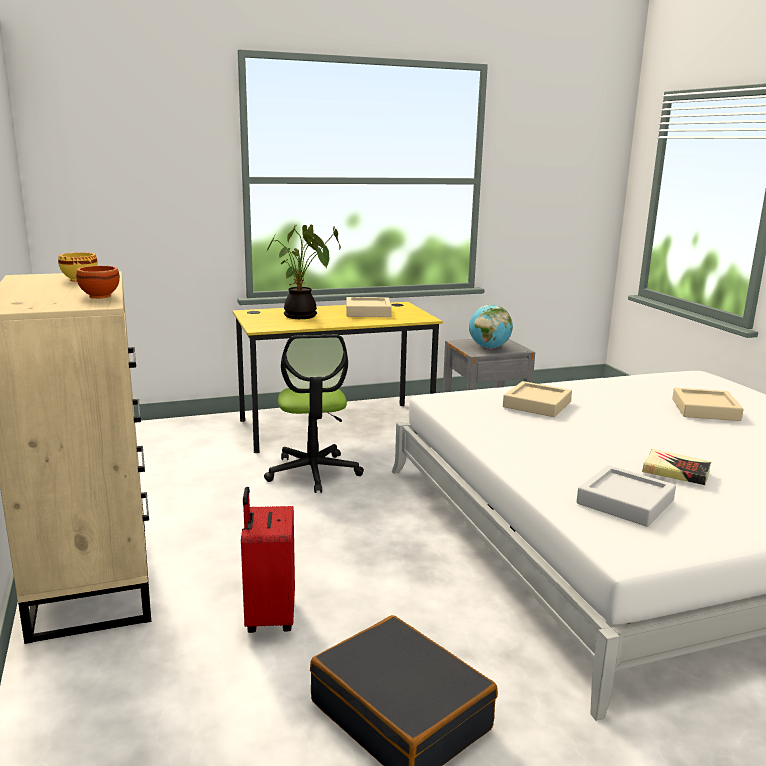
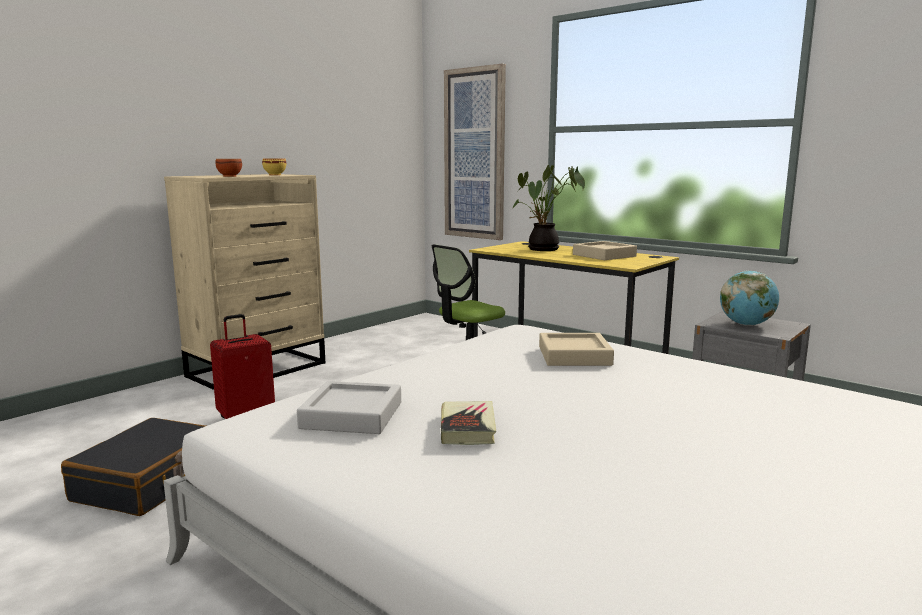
camera: 60 degrees right, 5 degrees down
(129, 208) = (475, 154): none -> picture
(705, 410) = (740, 426): beige tray -> none

